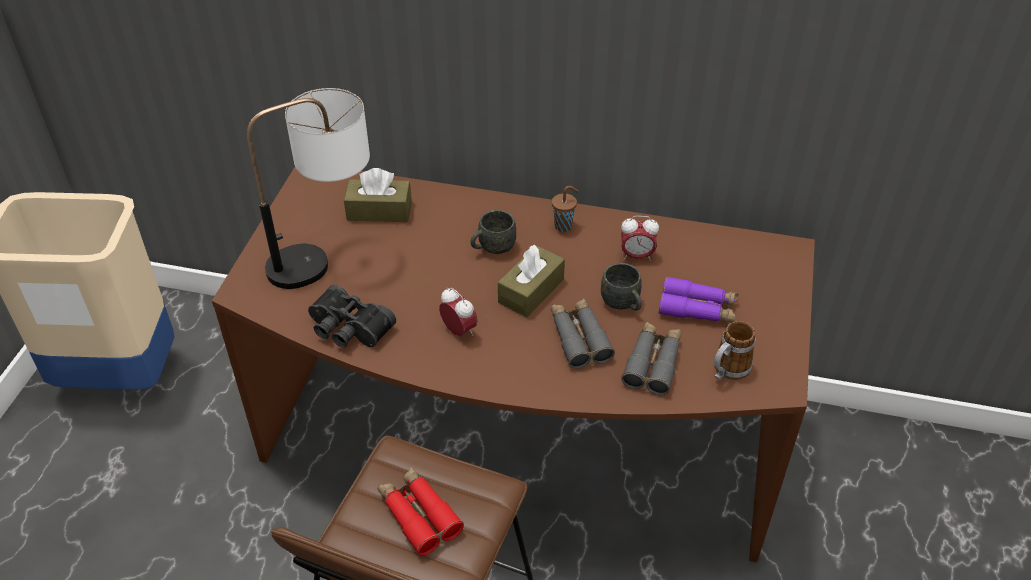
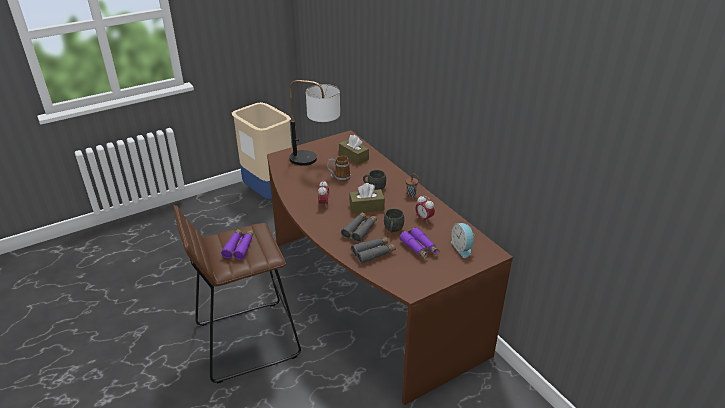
camera: 45 degrees right, 10 degrees down
(348, 329) = (291, 183): black binoculars -> none
(418, 515) = (239, 247): red binoculars -> purple binoculars
(727, 371) = (397, 273): mug -> mug (339, 177)
(745, 269) = (462, 248): none -> alarm clock

